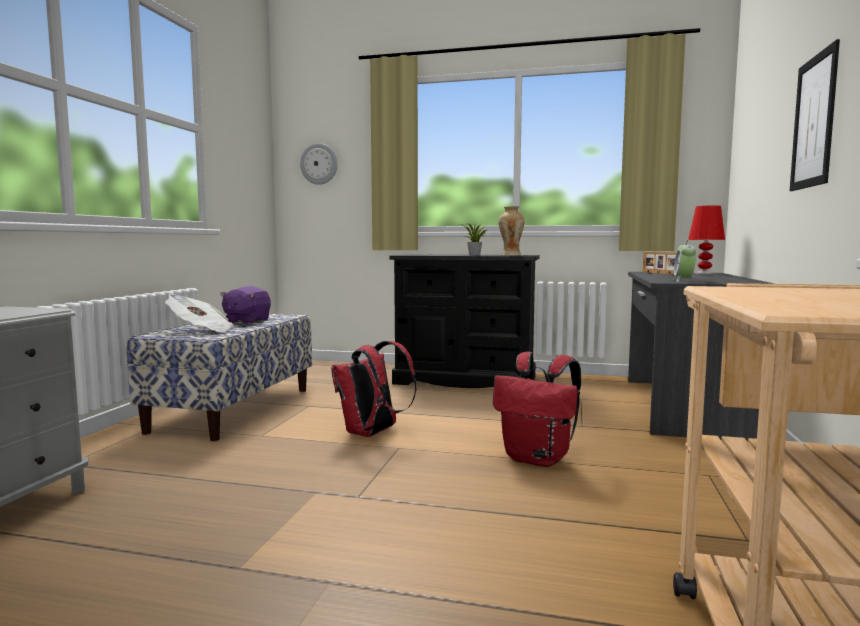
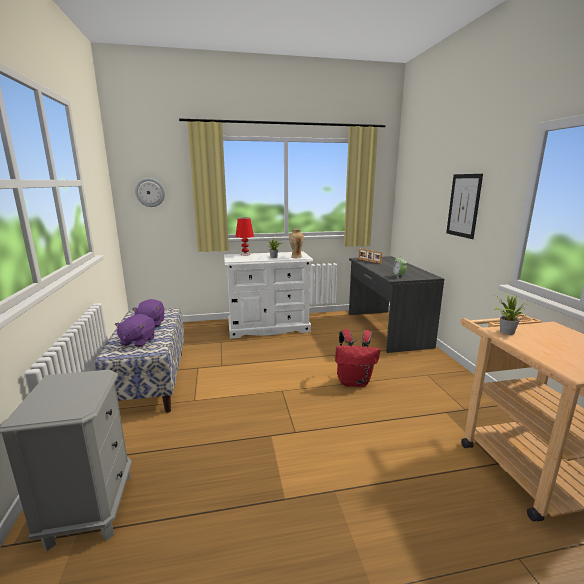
camera: 25 degrees left, 10 degrees up
(201, 330) = (137, 341): newspaper -> purple plush toy
(372, 433) = (258, 383): red backpack -> none
(465, 380) = (268, 327): black dresser -> white dresser
(704, 273) = (388, 259): red table lamp -> red table lamp (245, 254)
(738, 288) = (505, 332): none -> potted plant

